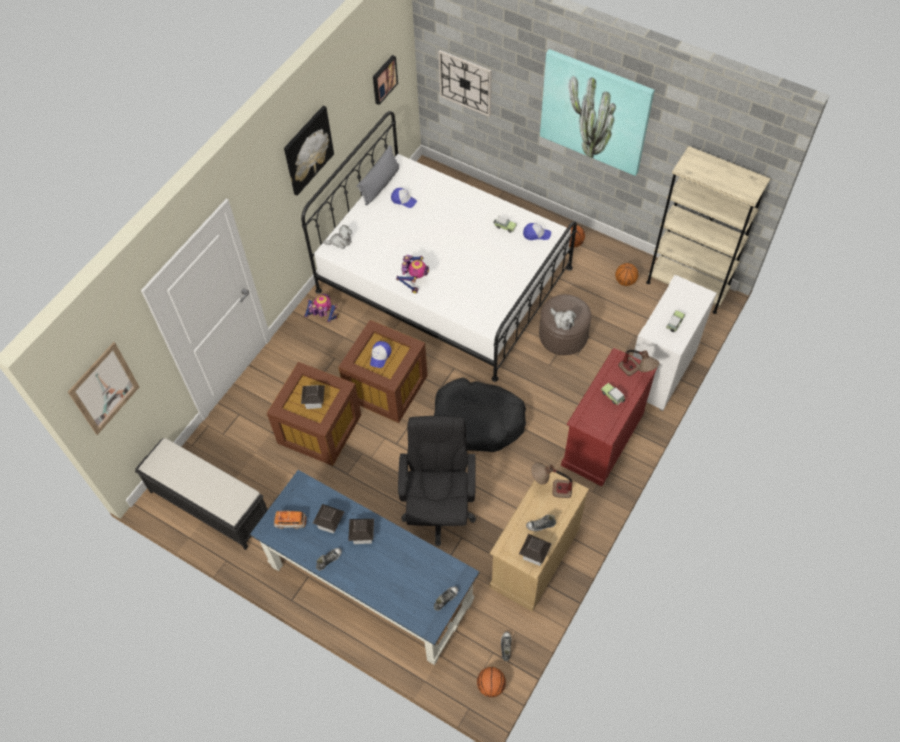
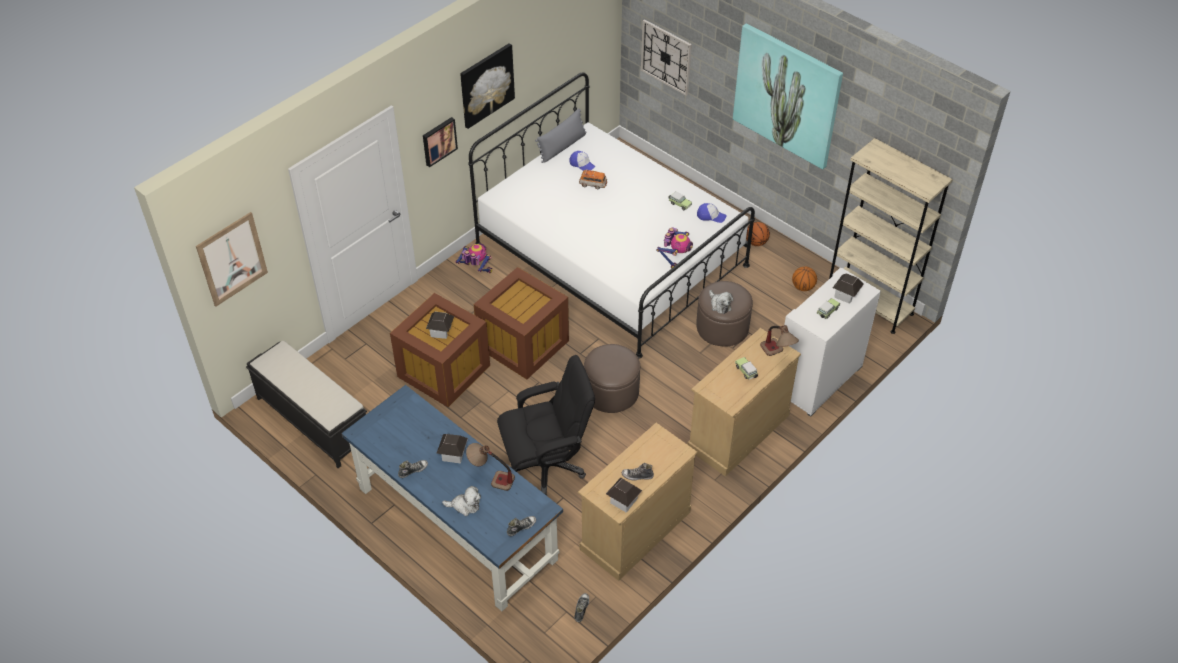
camera: 10 degrees right, 10 degrees down
(290, 522) = (384, 430): toy car -> toy car (593, 184)
(330, 522) = (423, 437): toy house -> toy house (846, 295)
(340, 241) = (507, 191): plush toy -> plush toy (465, 505)
(380, 356) = (519, 302): cap -> none
(383, 79) = (581, 38): picture -> picture (438, 141)
(414, 281) = (572, 238): toy robot -> toy robot (675, 258)
(438, 508) = (546, 466): black office chair -> black office chair turned 60 degrees clockwise
(479, 420) = (611, 392): black dog bed -> brown ottoman
(491, 685) = (555, 642): basketball -> none
(550, 488) = (657, 444): table lamp -> table lamp (491, 478)
(602, 439) = (737, 432): red dresser -> beige dresser

